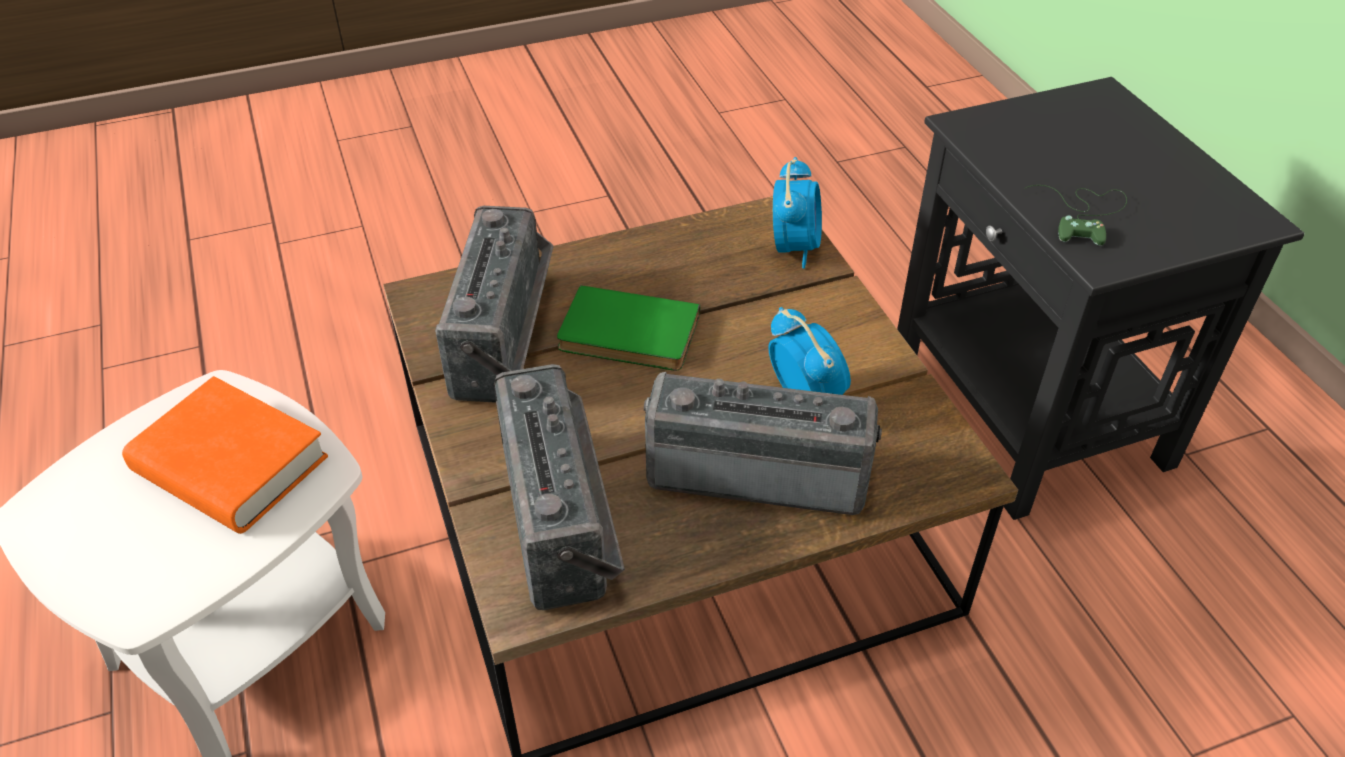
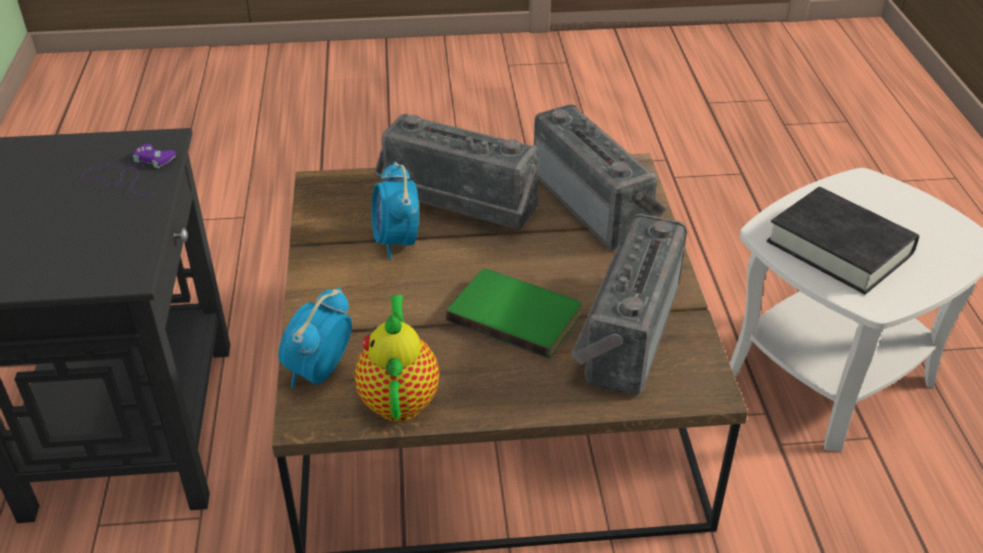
camera: 165 degrees left, 5 degrees down
(230, 465) = (839, 248): orange book -> black book
(565, 516) = (596, 203): radio -> radio turned 150 degrees clockwise
(708, 240) = (399, 397): none -> teapot
(1084, 214) = (129, 173): green game controller -> purple game controller

